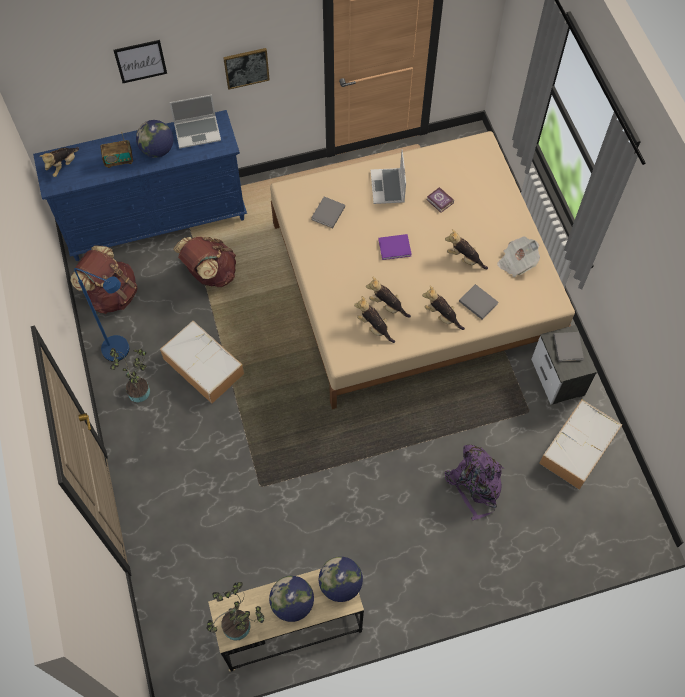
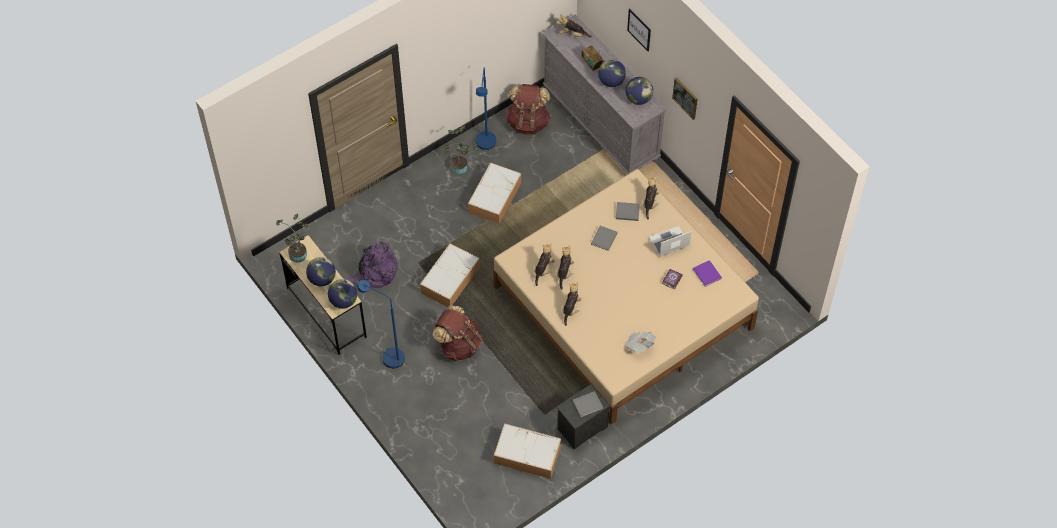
camera: 70 degrees right, 5 degrees down
(157, 222) = (601, 126): blue dresser -> grey dresser
(198, 132) = (638, 99): laptop -> globe
(210, 274) = (572, 174): brown backpack -> brown backpack (459, 345)
(300, 455) = (450, 279): none -> storage box
(385, 568) = (388, 356): none -> blue floor lamp
(395, 247) = (616, 263): purple book -> purple book (707, 274)
(464, 258) = (627, 310): plush toy -> plush toy (650, 203)
(475, 485) = (471, 394): purple backpack -> purple backpack (375, 273)
(477, 302) = (593, 328): grey book -> grey book (604, 238)

